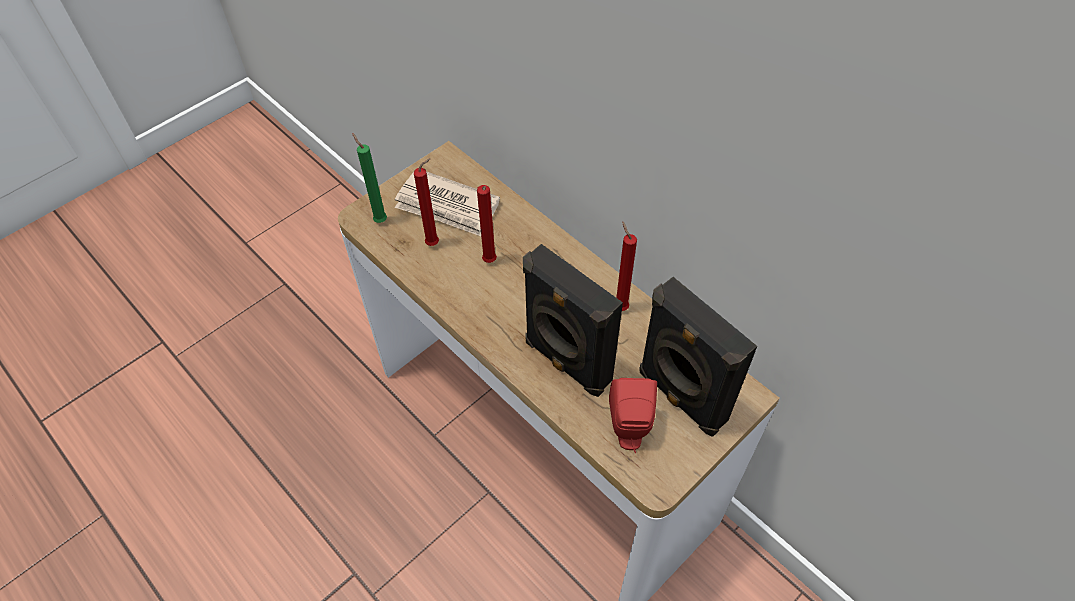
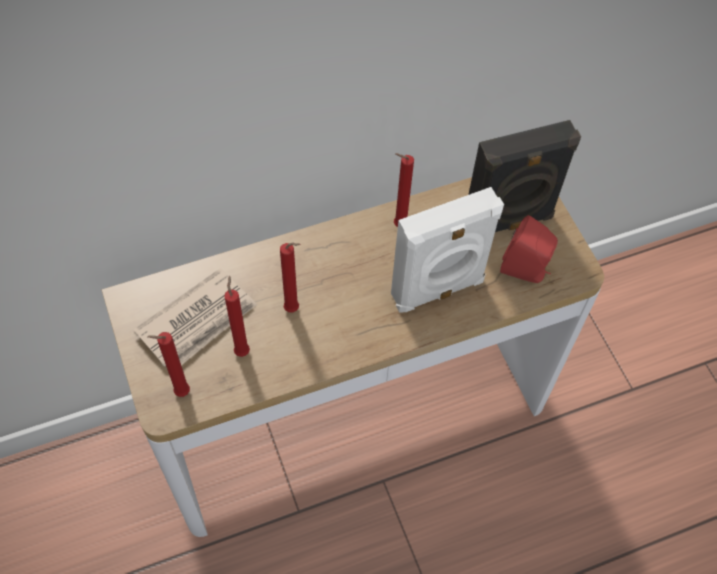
camera: 70 degrees left, 5 degrees up
(379, 220) = (179, 393): green candle -> red candle
(566, 362) = (438, 290): black speaker -> white speaker

